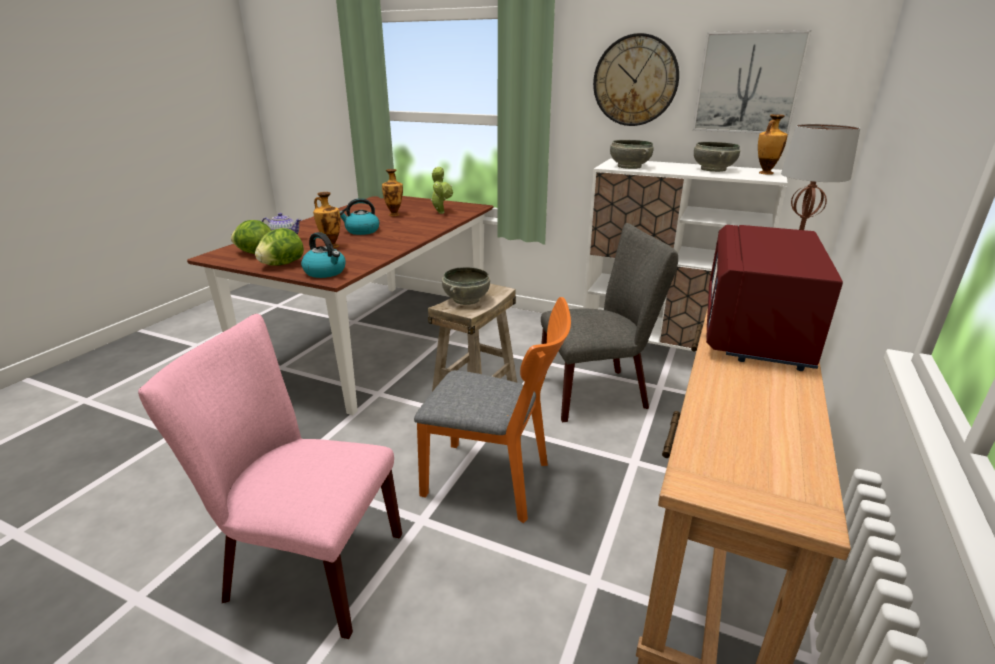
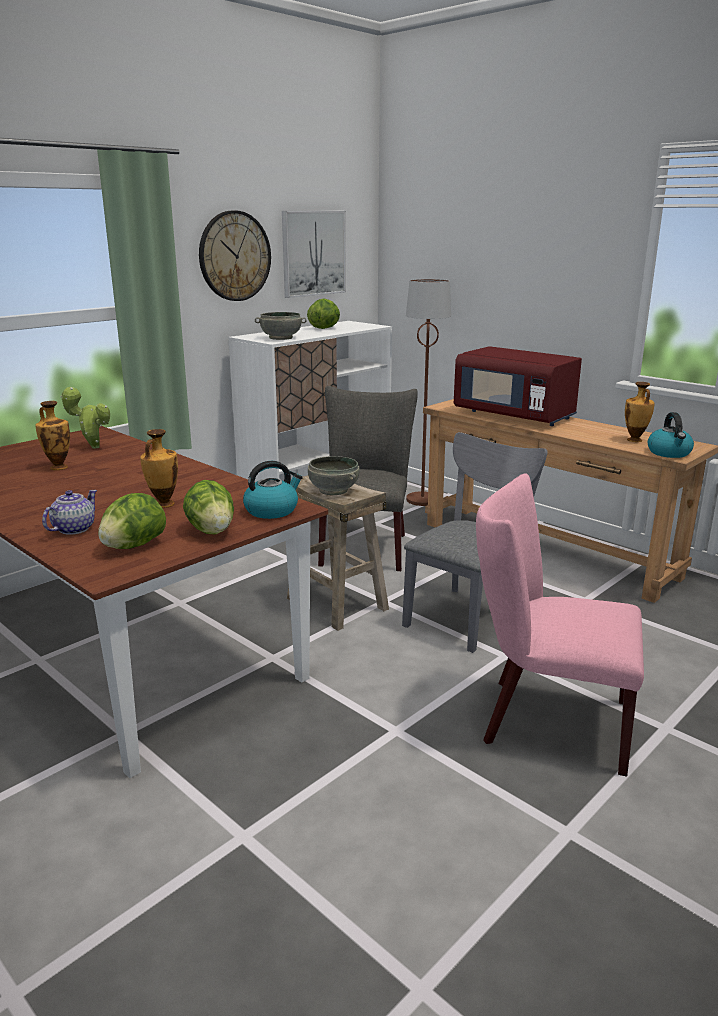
camera: 70 degrees left, 5 degrees down
(304, 566) = (546, 721): pink chair -> pink chair turned 75 degrees clockwise
(362, 231) = (116, 487): kettle -> kettle (669, 453)
(496, 481) = (468, 614): orange chair -> grey chair
(712, 169) = (325, 328): grey bowl -> lettuce
(765, 173) = (355, 324): vase -> vase (634, 440)

